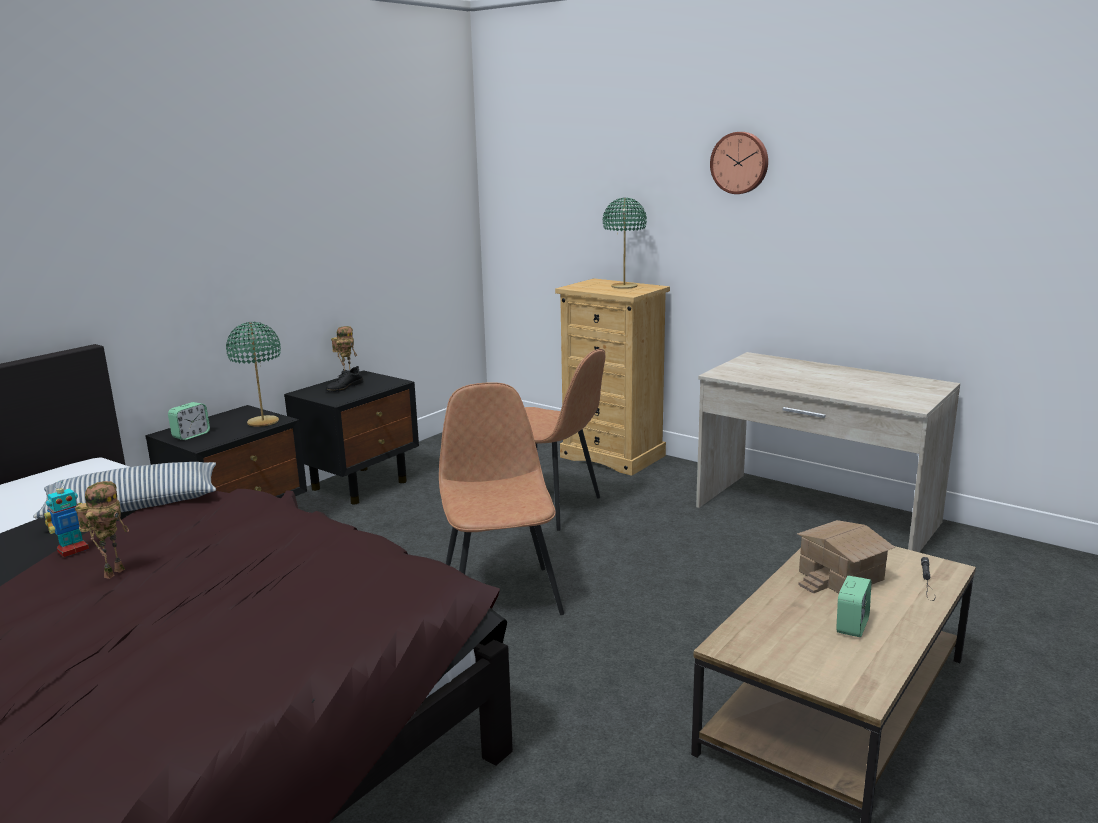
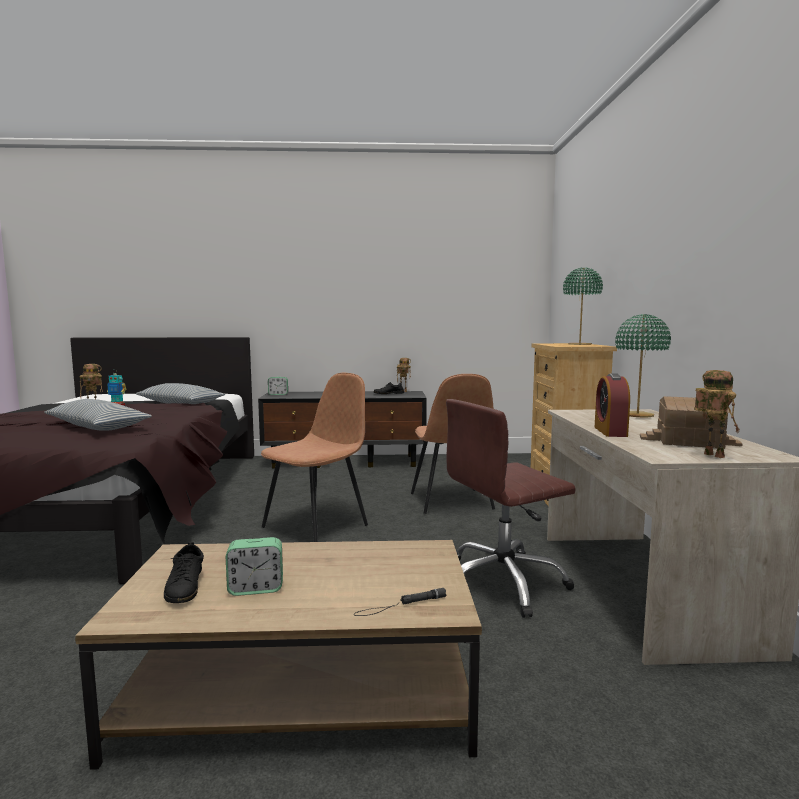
camera: 50 degrees right, 10 degrees down
(263, 422) = (313, 396): green table lamp -> green table lamp (637, 415)
(269, 585) = (97, 427): none -> pillow
(740, 163) = (660, 221): wall clock -> none
(752, 558) = (503, 583): none -> brown office chair
(819, 390) = (610, 431): none -> alarm clock
(819, 655) = (185, 586): none -> black shoe
(839, 575) = (358, 564): toy house -> toy house (688, 440)
(922, 395) = (711, 455): none -> toy robot

